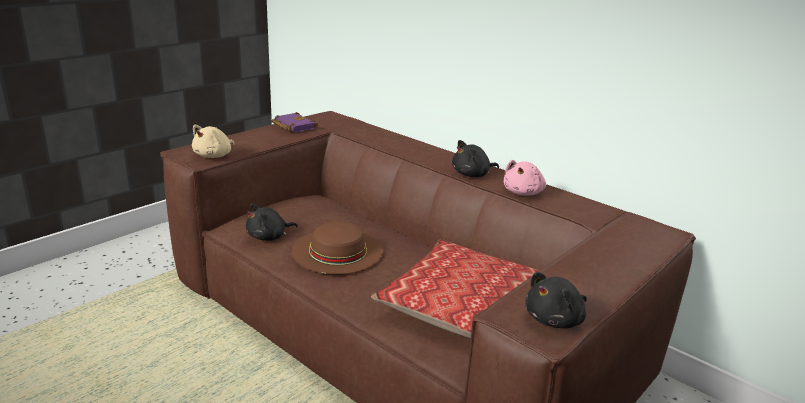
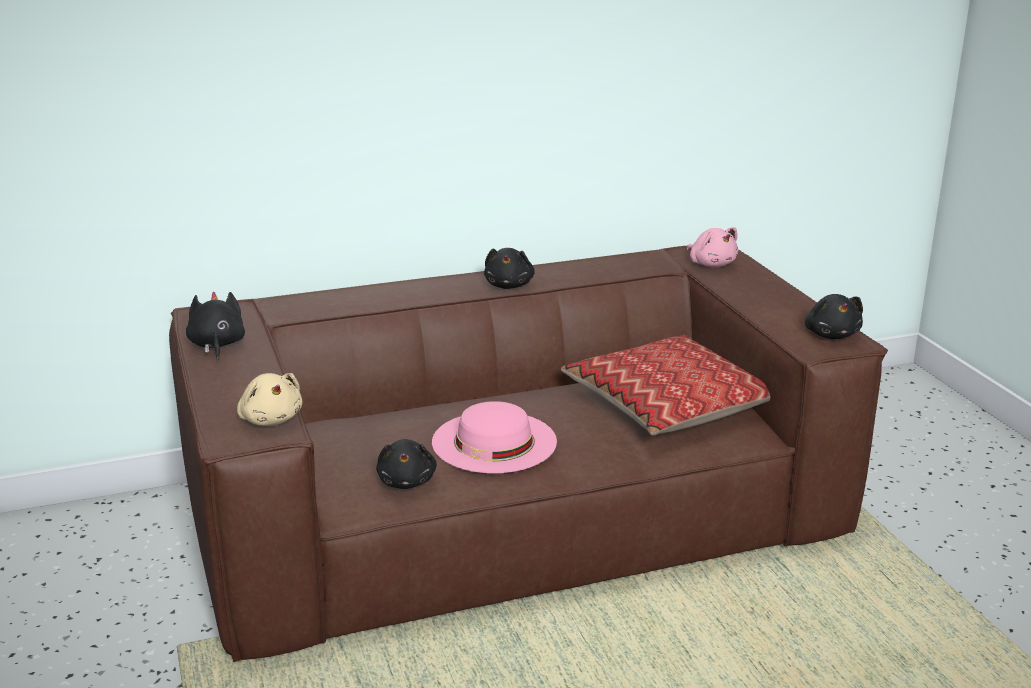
camera: 60 degrees left, 0 degrees up
(292, 126) = (216, 345): purple book -> black plush toy
(338, 250) = (494, 441): brown hat -> pink hat
(523, 192) = (579, 275): pink plush toy -> pink plush toy (711, 264)

